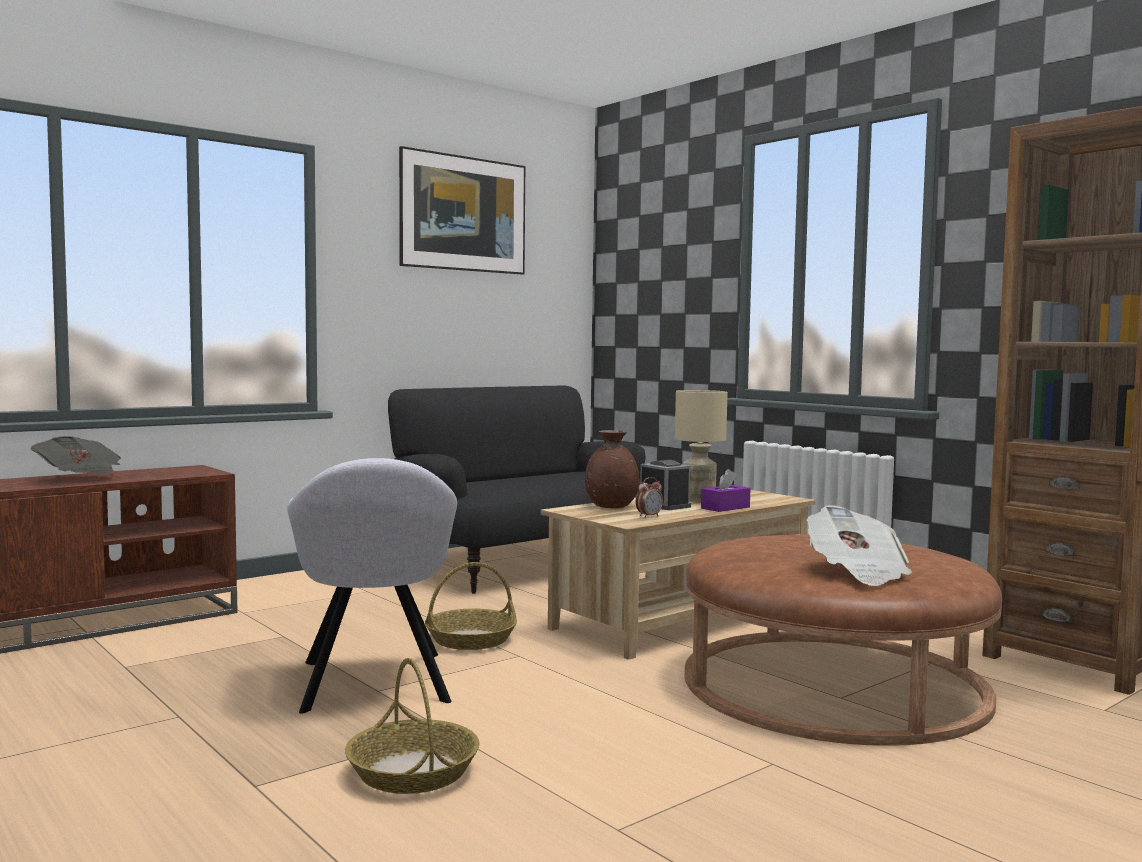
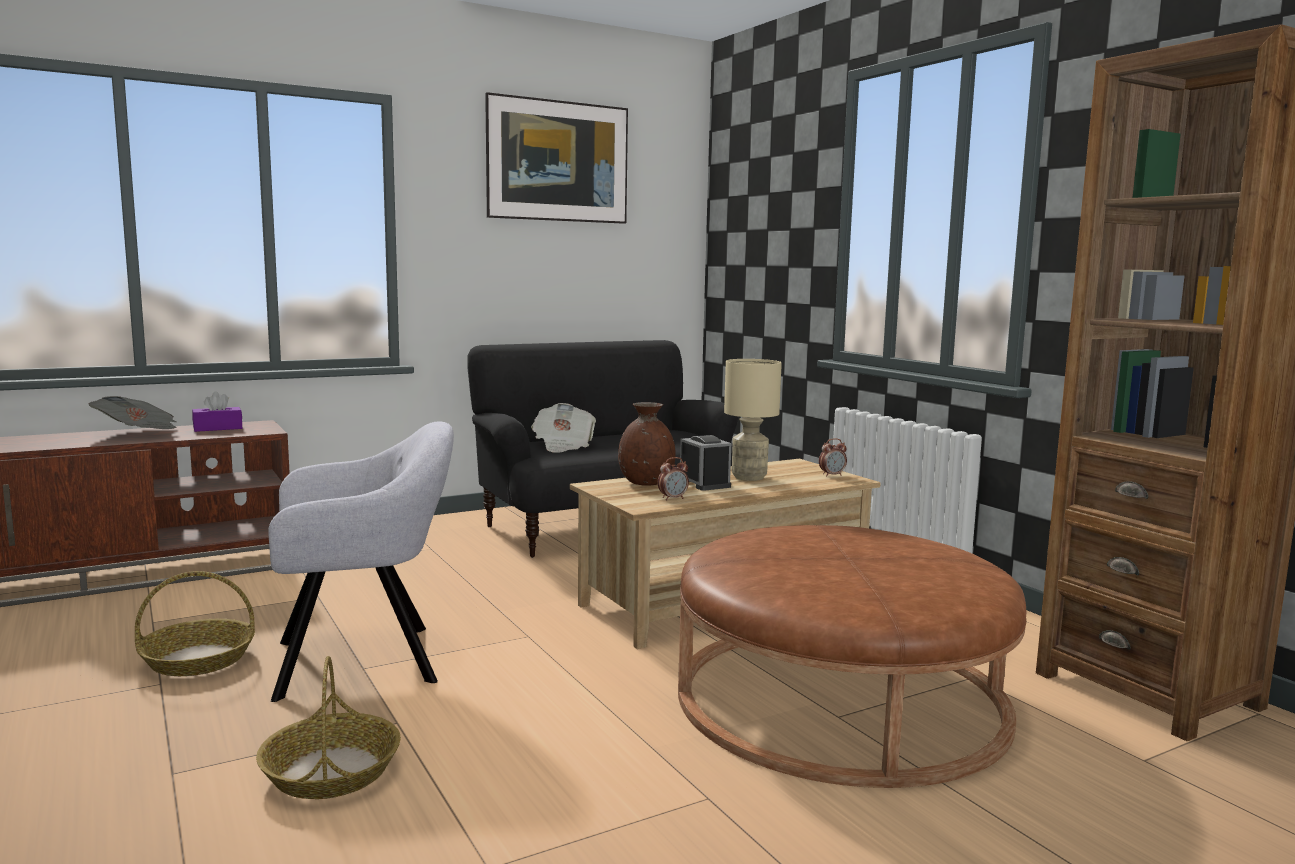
camera: 10 degrees right, 5 degrees up
(374, 684) = (365, 660): grey armchair -> grey armchair turned 105 degrees counterclockwise
(470, 640) = (492, 613): basket -> basket (197, 660)
(725, 508) = (767, 489): purple tissue box -> purple tissue box (217, 428)
(769, 496) = (832, 475): none -> alarm clock
(857, 573) = (846, 587): newspaper -> newspaper (563, 446)

